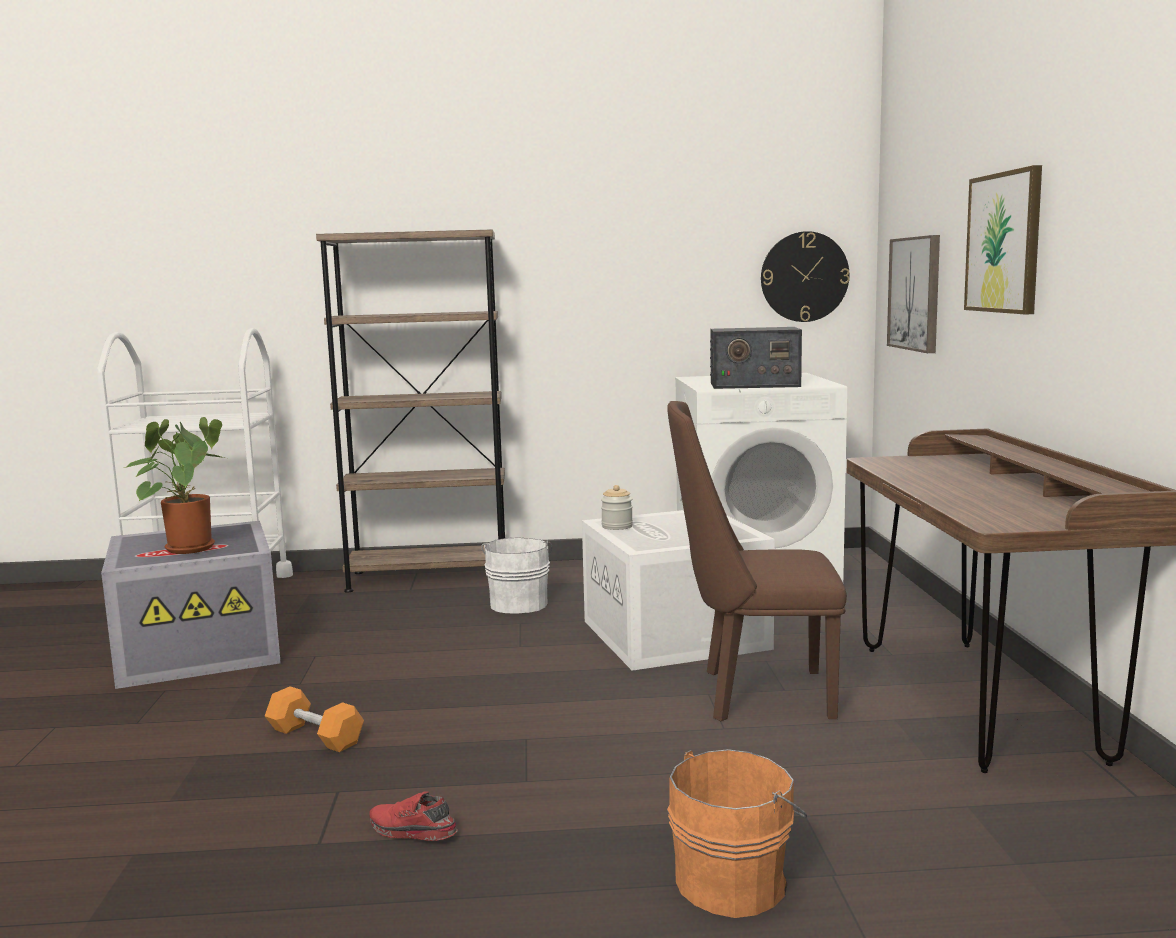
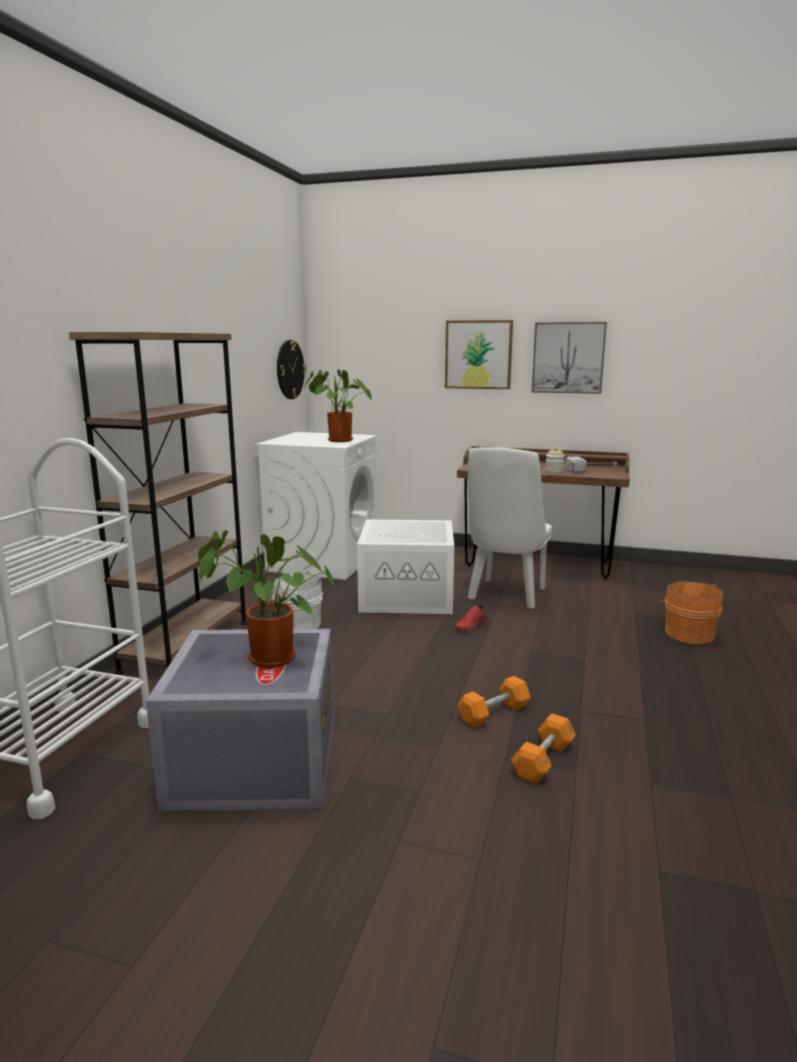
camera: 70 degrees left, 5 degrees up
(197, 778) = (543, 760): none -> orange dumbbell
(411, 832) = (636, 693): red shoe -> red shoe (472, 626)
(617, 526) = (386, 539): jar -> jar (554, 472)
(753, 694) = (506, 596): brown chair -> white chair
(754, 385) = (337, 440): radio -> potted plant
(915, 293) = (373, 379): picture -> picture (568, 358)
(1028, 508) = (591, 470): none -> hammer

